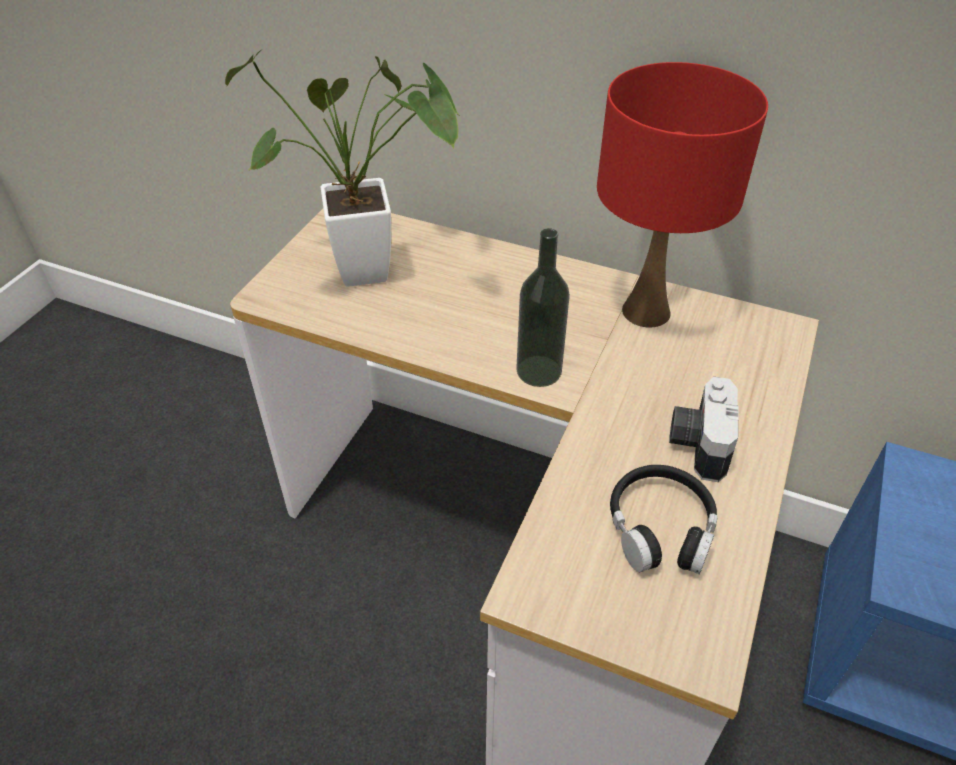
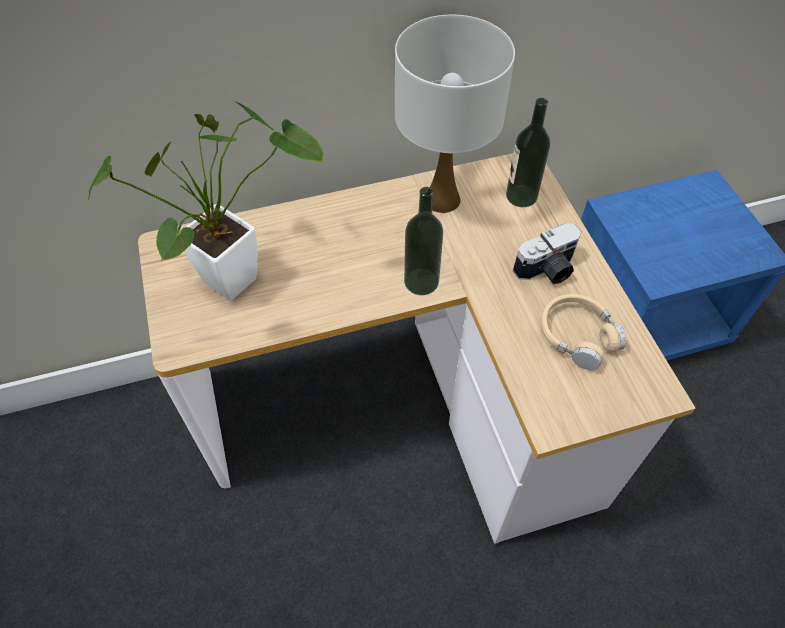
camera: 40 degrees left, 10 degrees up
(645, 311) = (441, 199): red table lamp -> white table lamp
(660, 528) = (577, 336): black headphones -> beige headphones
(697, 442) = (548, 270): camera -> camera turned 90 degrees counterclockwise
(745, 355) = (521, 196): none -> bottle

